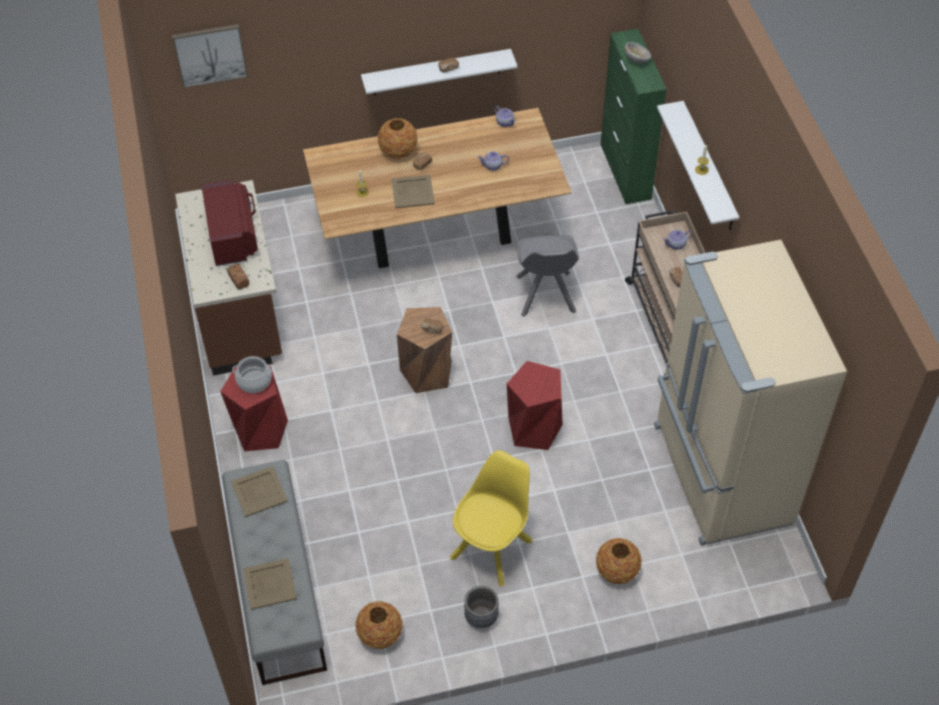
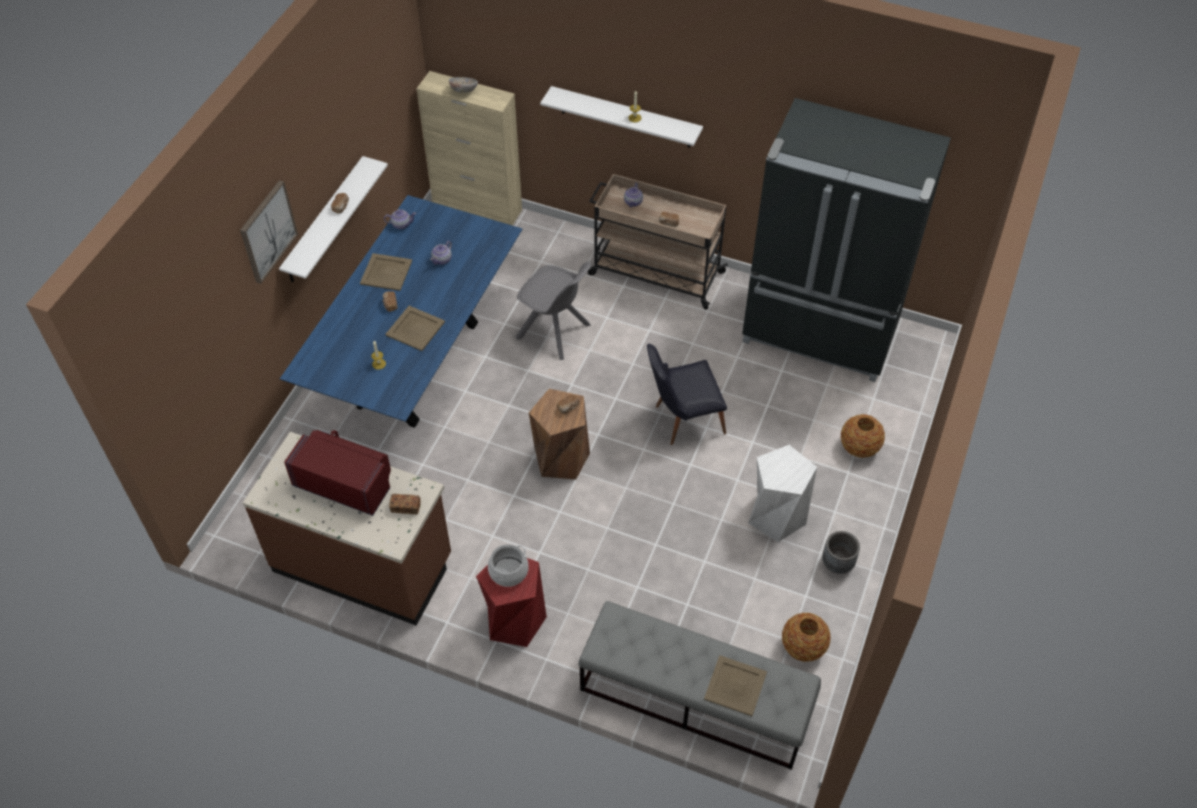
camera: 55 degrees left, 0 degrees up
(210, 55) = (171, 343): picture -> picture (267, 231)
(258, 491) = (627, 640): beige tray -> beige tray (385, 272)
(398, 152) = (357, 312): vase -> none
(437, 234) = (418, 364): brown dining table -> blue dining table
(493, 547) = (776, 516): yellow chair -> white stool
(534, 429) = (682, 419): red stool -> black chair
(625, 172) = (477, 207): green cabinet -> beige cabinet
(719, 475) = (820, 332): beige fridge -> black fridge

